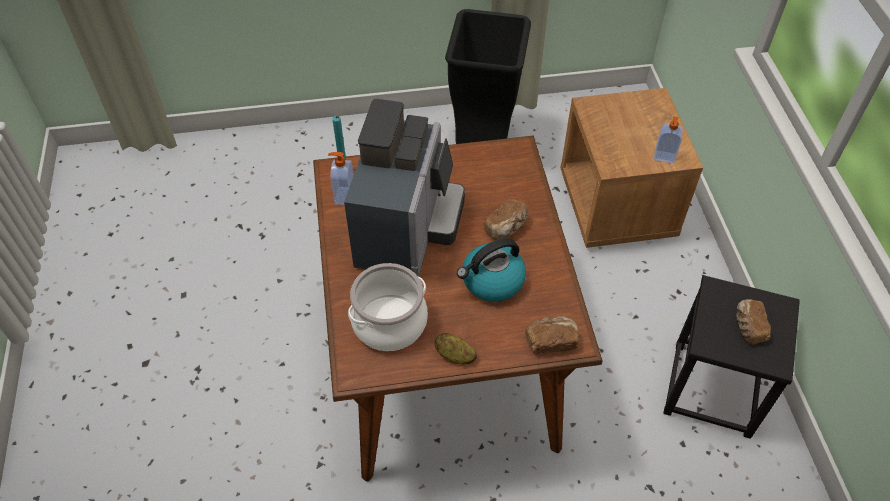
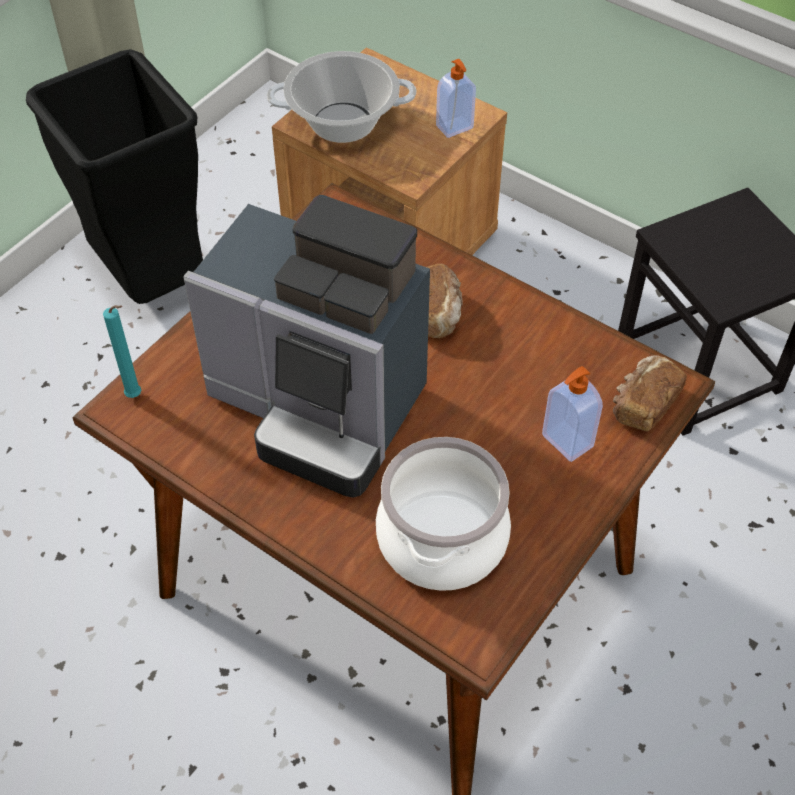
camera: 45 degrees left, 0 degrees up
(344, 196) = (181, 431): soap dispenser -> soap dispenser (566, 442)
(407, 229) = (320, 407): coffee machine -> coffee machine turned 150 degrees clockwise
(455, 356) = (565, 511): potato -> none
(492, 281) = (498, 389): kettle -> none
(608, 118) = (343, 122): none -> cooking pot
(748, 327) = (739, 252): bread -> none

